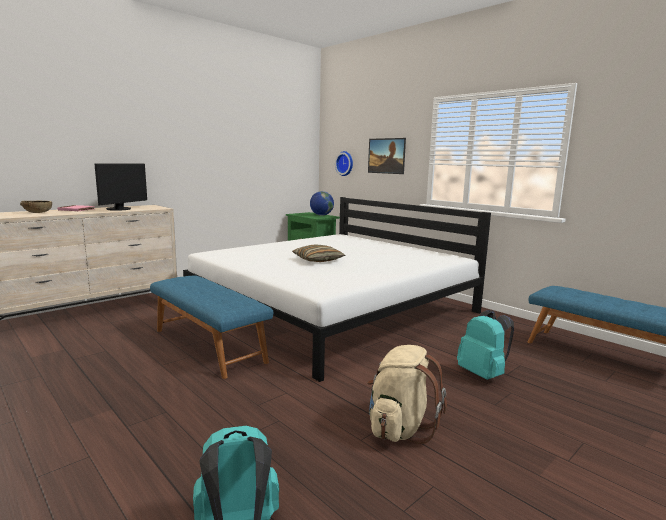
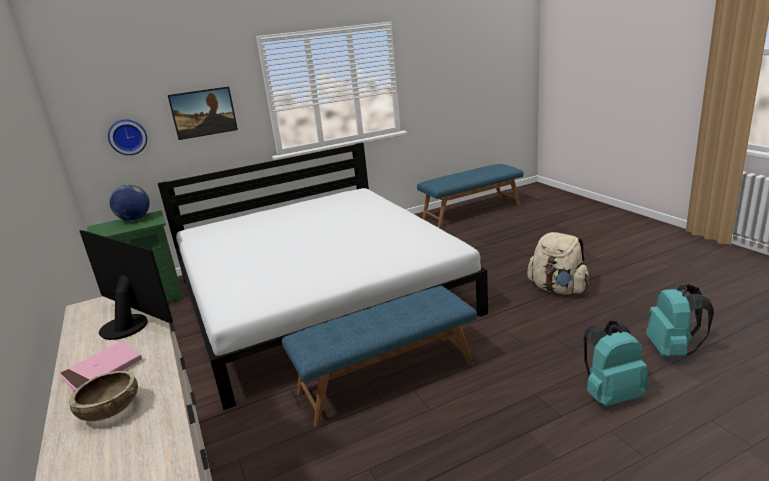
camera: 70 degrees left, 10 degrees up
(318, 260) = (328, 245): pillow -> none
(483, 374) = (487, 251): turquoise backpack -> turquoise backpack (610, 395)

